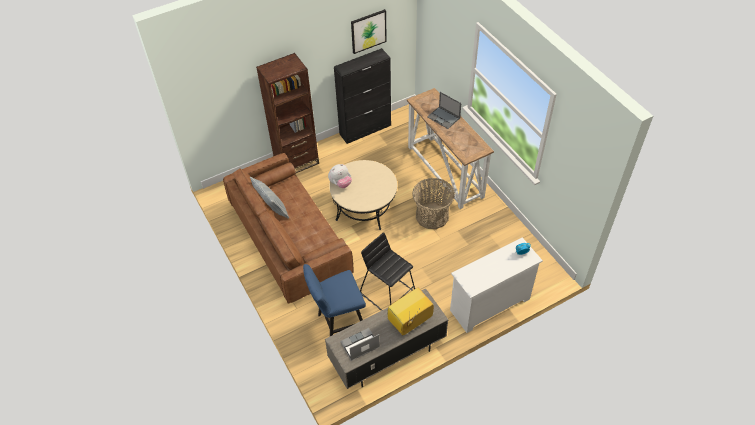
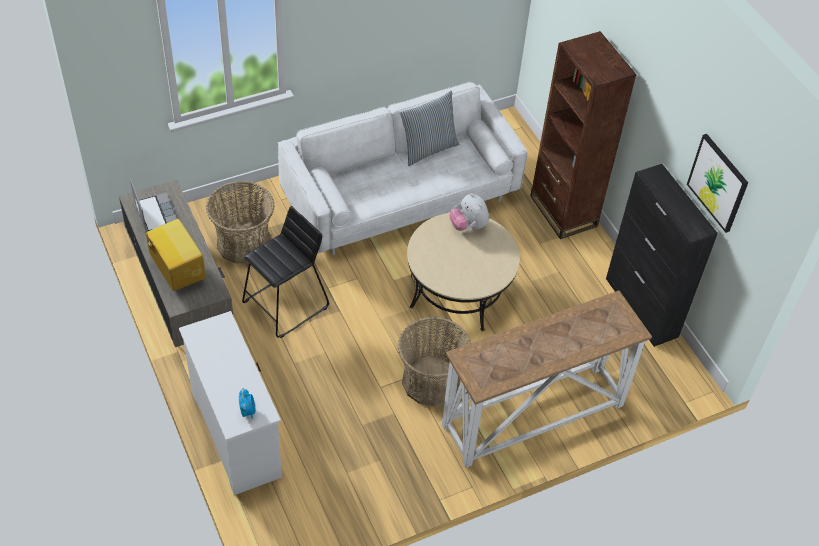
camera: 90 degrees right, 0 degrees up
(290, 242) = (399, 197): brown sofa -> white sofa
(338, 325) = (243, 243): blue stool -> basket
(444, 118) = (567, 339): laptop -> none

